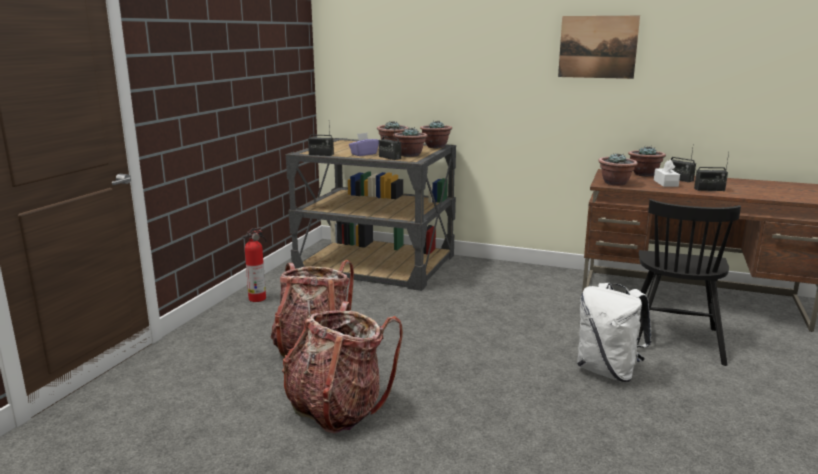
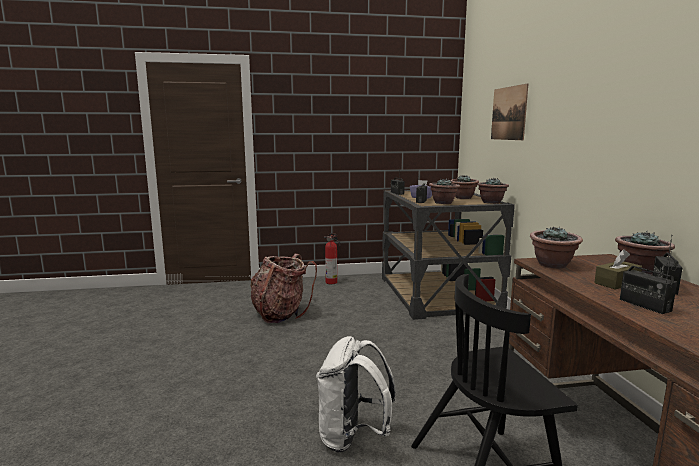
camera: 60 degrees right, 5 degrees down
(338, 409) = (209, 340): backpack -> none
(597, 47) = (625, 98): picture -> picture (508, 113)
(665, 183) = (617, 283): white tissue box -> brown tissue box

